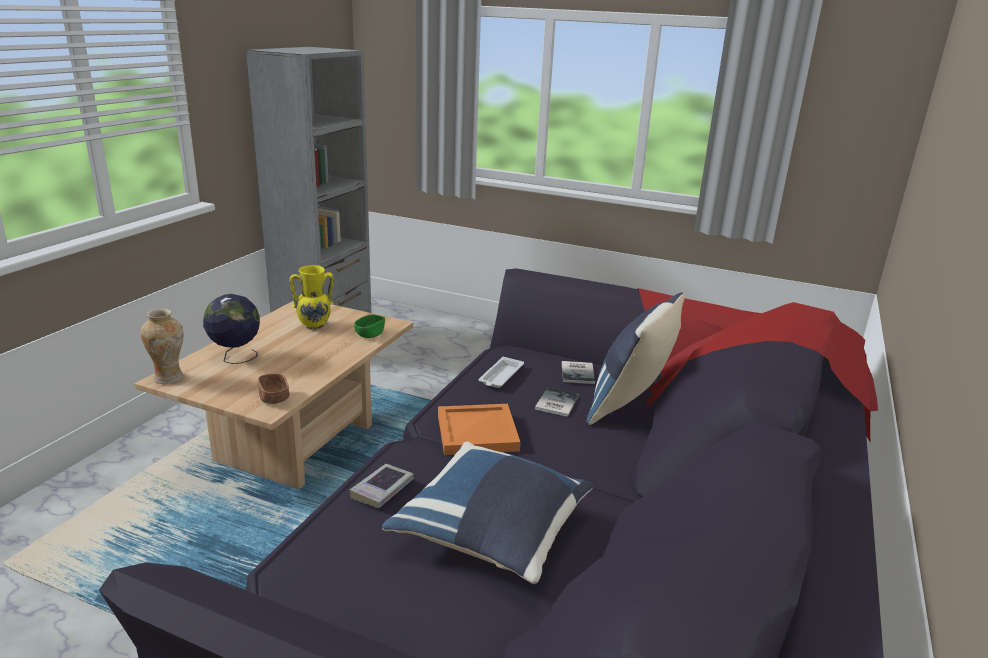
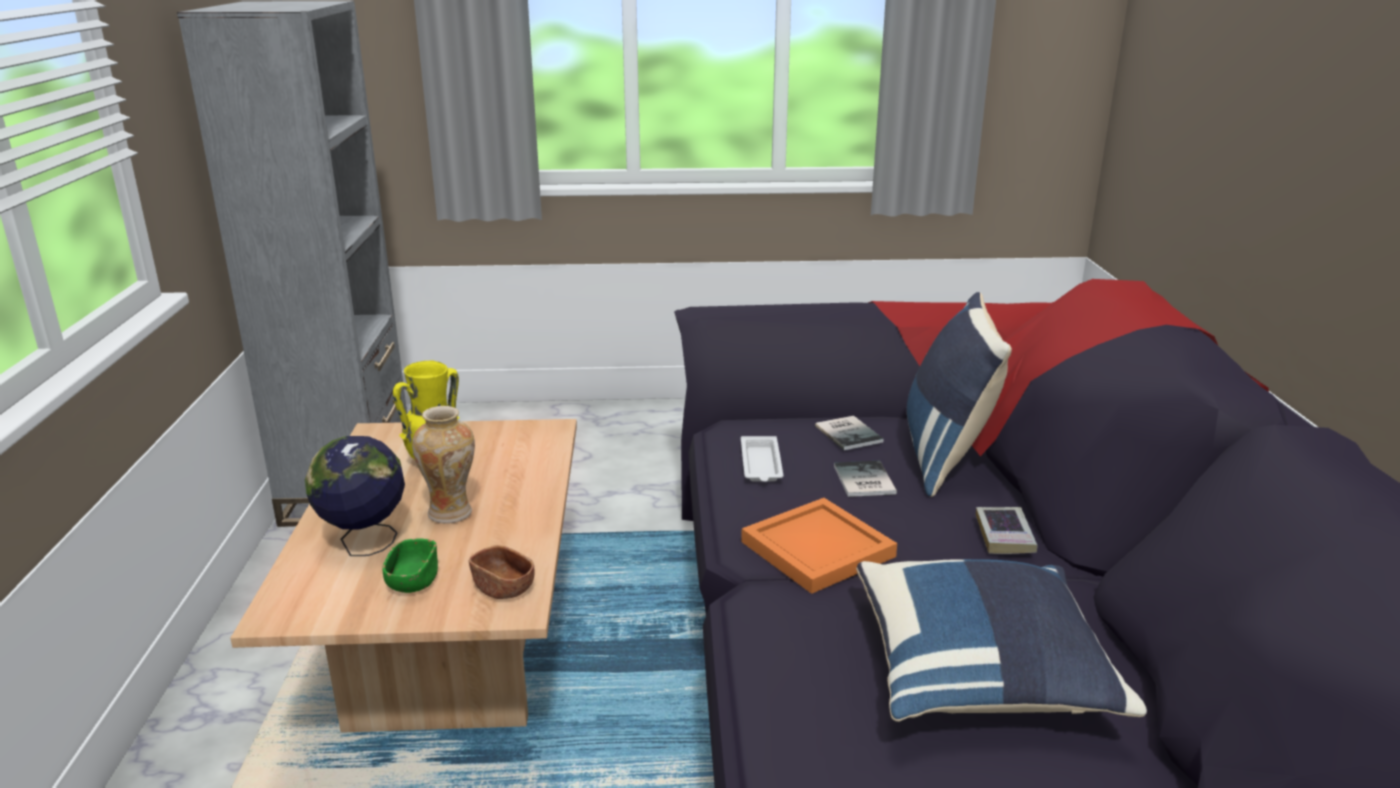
camera: 25 degrees left, 0 degrees up
(169, 378) = (286, 610): vase -> vase (451, 513)
(370, 334) = (535, 452): green bowl -> green bowl (413, 581)
(382, 489) = (787, 670): book -> book (1004, 535)

